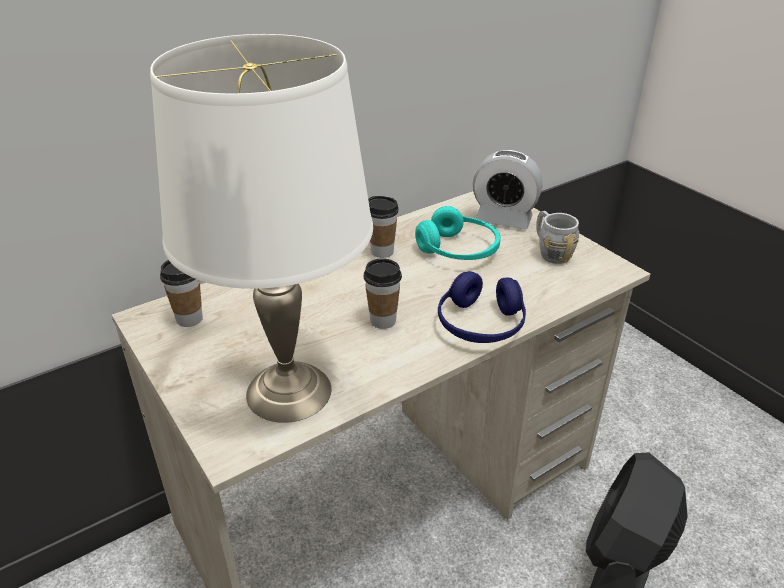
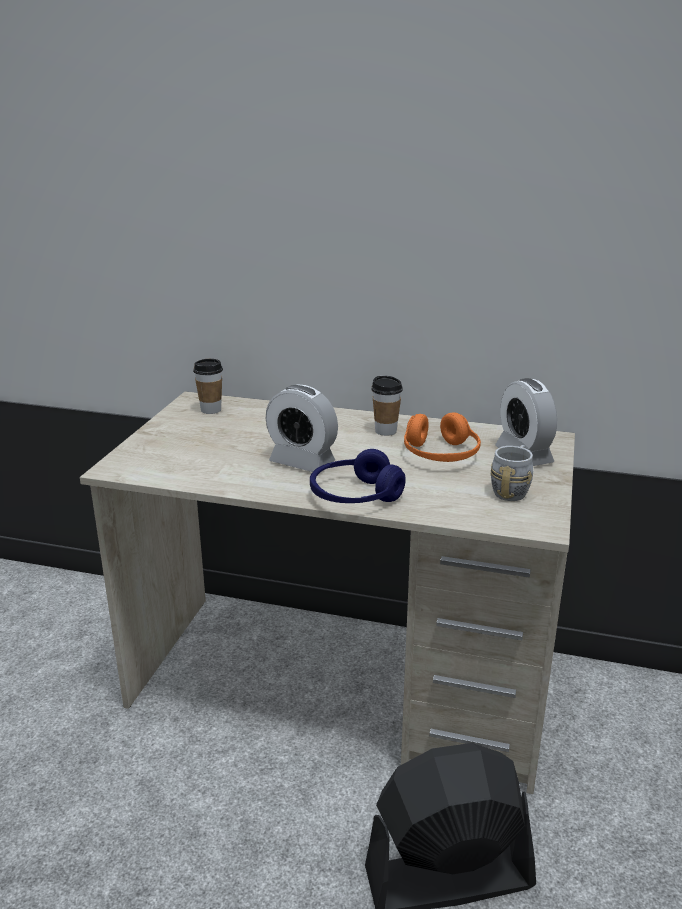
camera: 50 degrees right, 10 degrees down
(288, 390) = (185, 463): white table lamp -> none
(383, 320) = (302, 462): cup -> alarm clock
(458, 250) = (440, 455): turquoise headphones -> orange headphones

